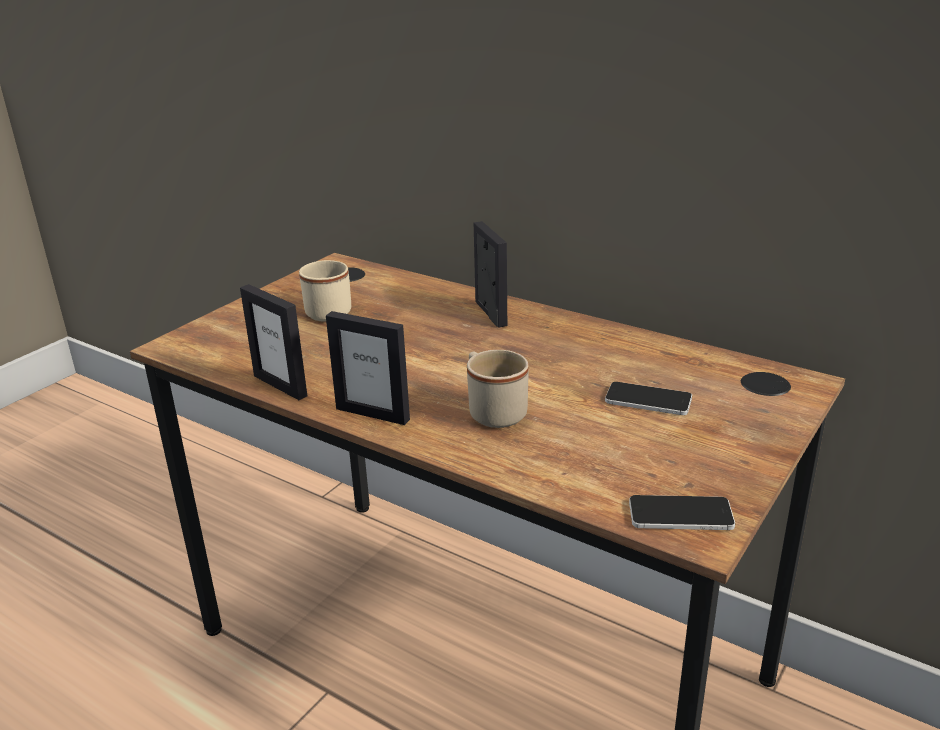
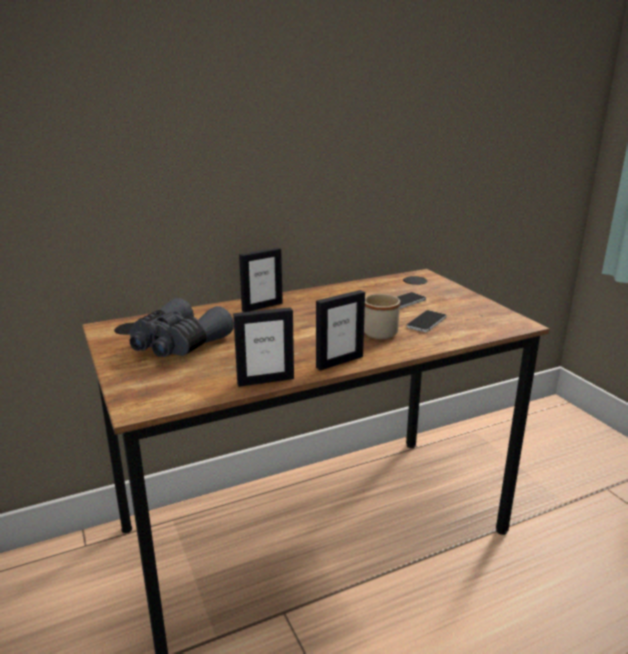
camera: 60 degrees left, 5 degrees down
(329, 310) = (177, 344): beige mug -> grey binoculars
(490, 313) = (262, 307): picture frame -> picture frame turned 135 degrees clockwise
(680, 514) = (503, 323): phone -> phone (426, 322)

